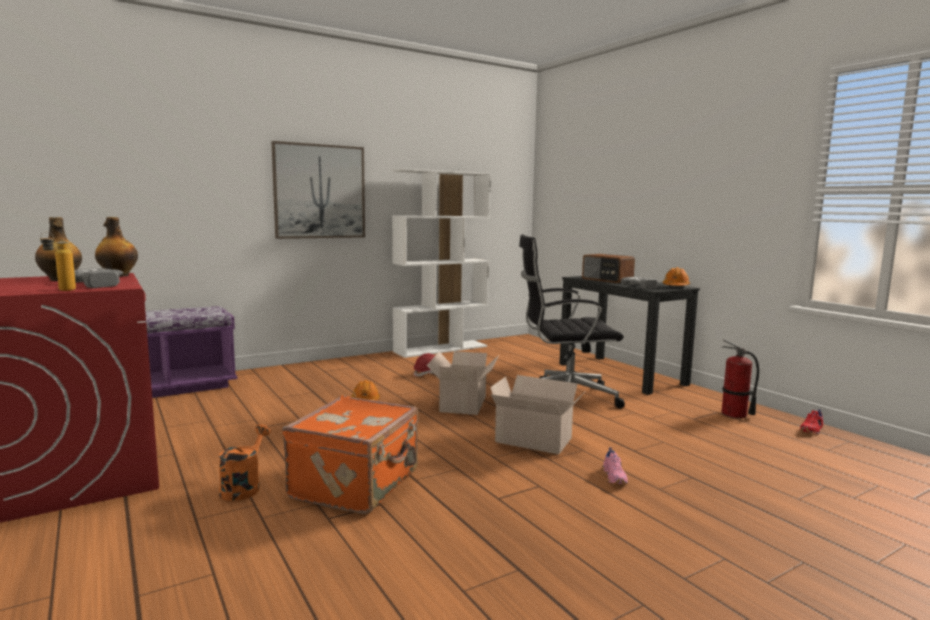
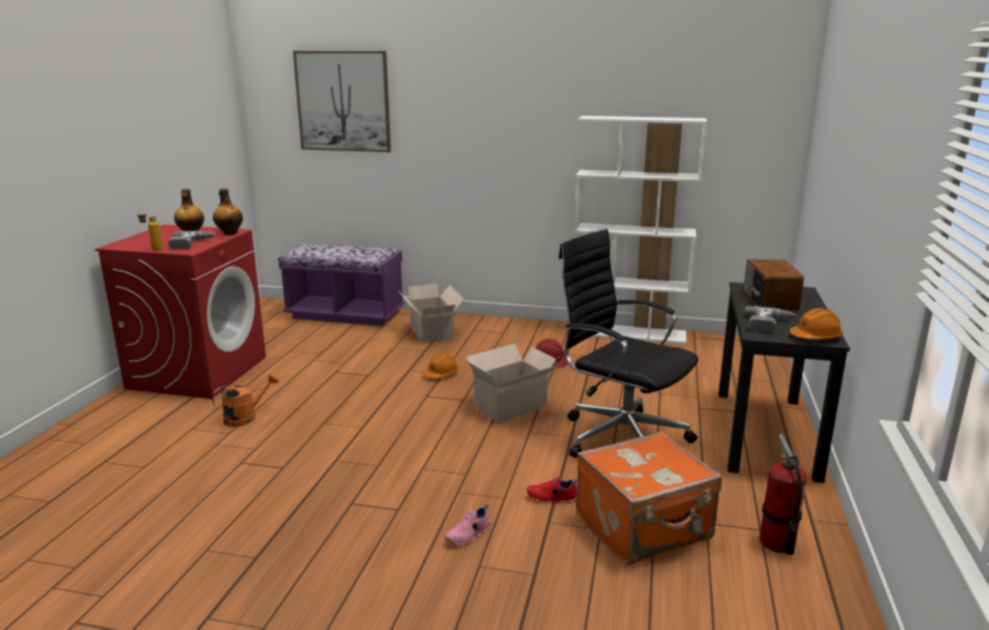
camera: 45 degrees right, 10 degrees up
(319, 191) = (498, 141): picture -> picture (343, 101)
(357, 484) = (298, 446): orange suitcase -> orange suitcase (644, 529)
(535, 440) = (486, 469): cardboard box -> cardboard box (431, 332)
(812, 430) = (833, 612): red shoe -> red shoe (552, 498)

